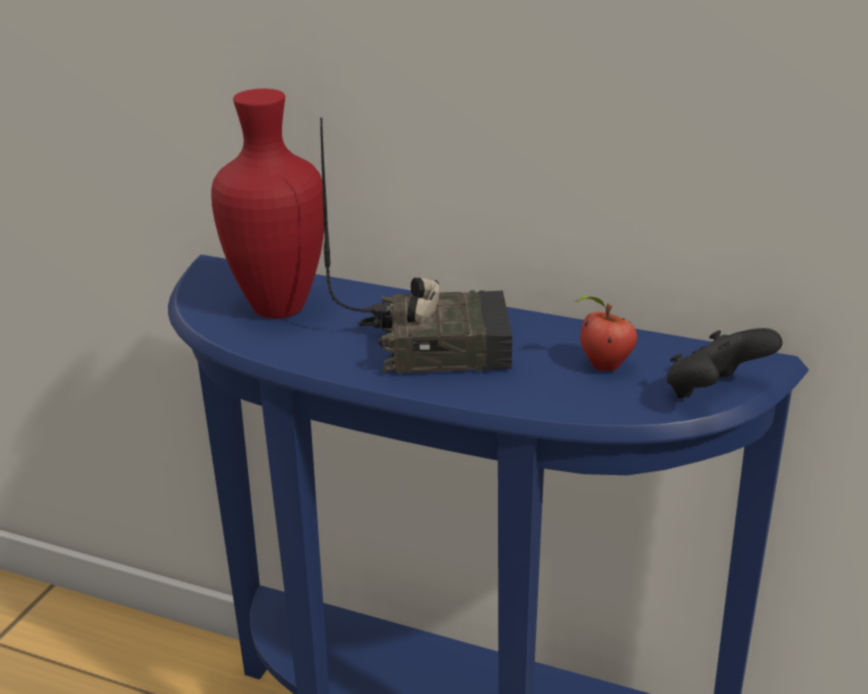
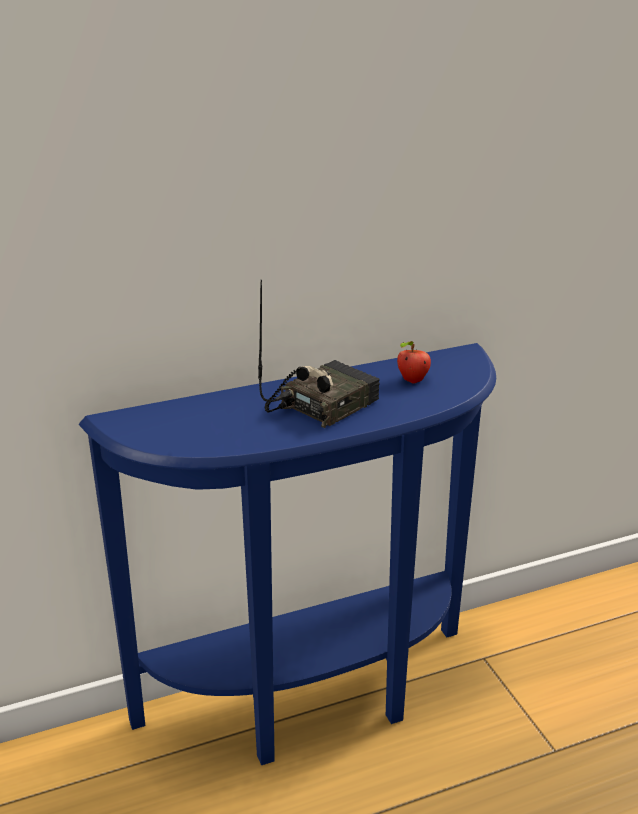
camera: 45 degrees left, 0 degrees up
(282, 307) = (202, 422): red vase -> none
(714, 393) = (475, 372): black game controller -> none

